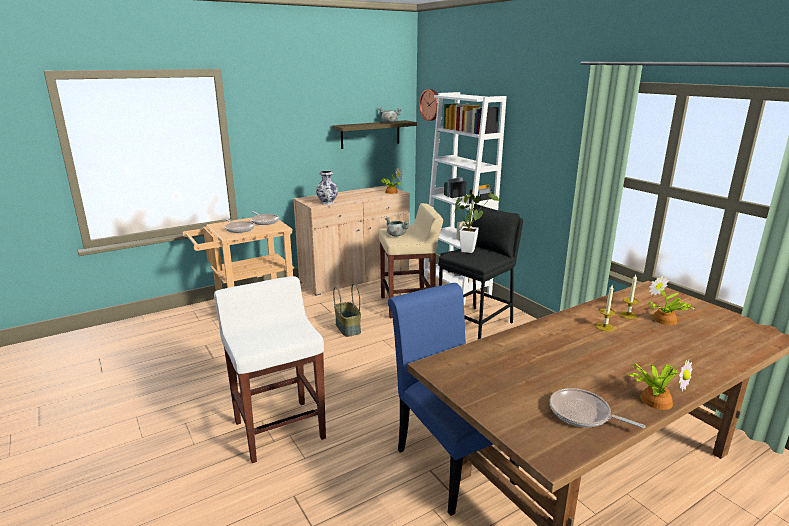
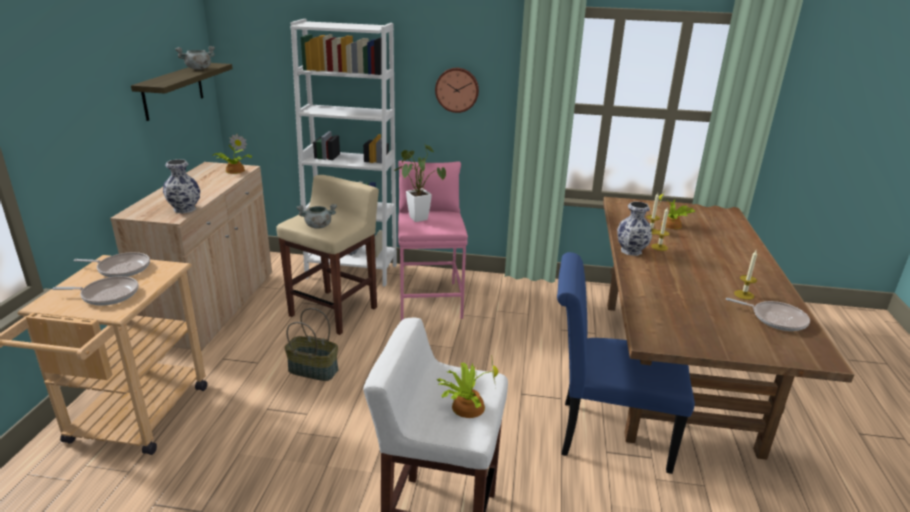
camera: 50 degrees left, 5 degrees up
(431, 105) = (244, 37): wall clock -> wall clock (457, 89)
(476, 325) = (430, 300): black stool -> pink stool
(569, 318) = (630, 250): none -> vase
(583, 414) = (775, 319): frying pan -> frying pan turned 135 degrees counterclockwise
(599, 387) = (744, 295): none -> candle
(655, 399) = (775, 286): potted plant -> potted plant (466, 406)

